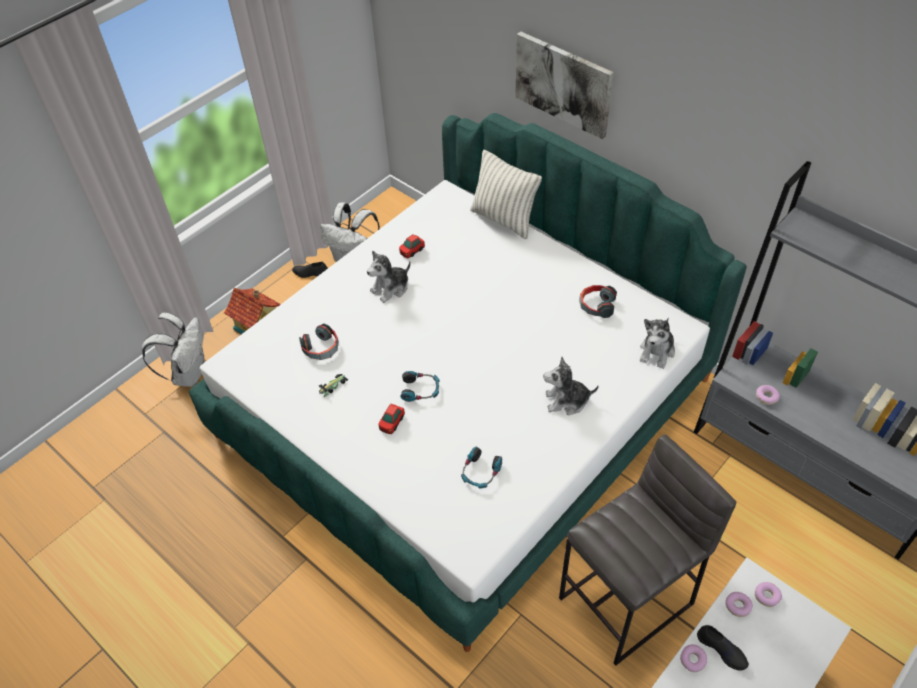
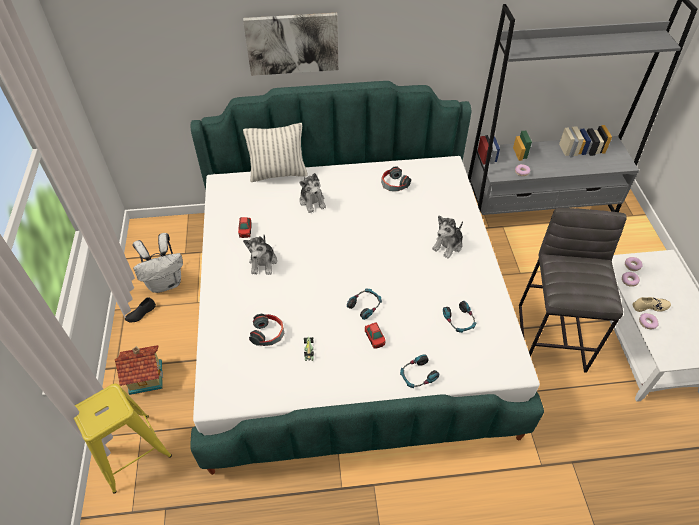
camera: 50 degrees left, 0 degrees up
(189, 373) = (131, 452): white backpack -> yellow stool
(383, 482) = (418, 375): none -> headphones
(657, 351) = (454, 185): plush toy -> plush toy (312, 201)
(722, 649) = (650, 306): black shoe -> beige shoe

